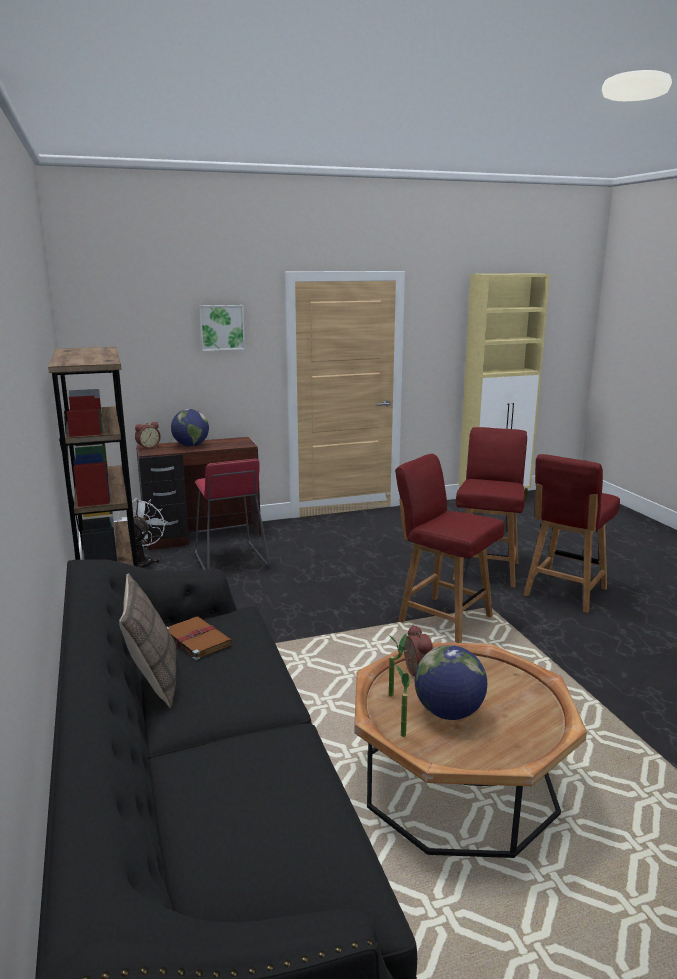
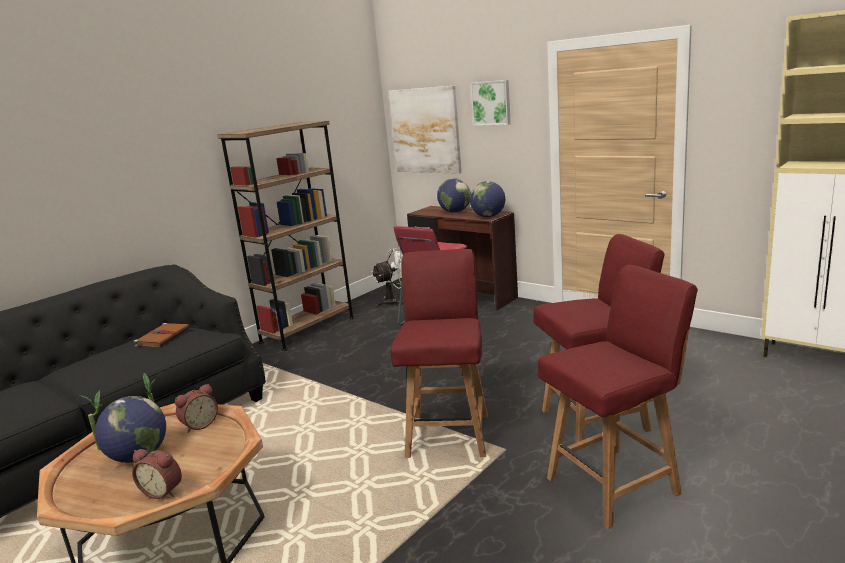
camera: 60 degrees right, 0 degrees up
(128, 358) = (425, 130): none -> picture
(148, 447) = (431, 208): alarm clock -> alarm clock (163, 490)
(153, 680) = (110, 347): pillow -> none
(241, 443) = (488, 216): none -> globe
(564, 592) = (615, 485): red chair -> red chair turned 150 degrees clockwise

